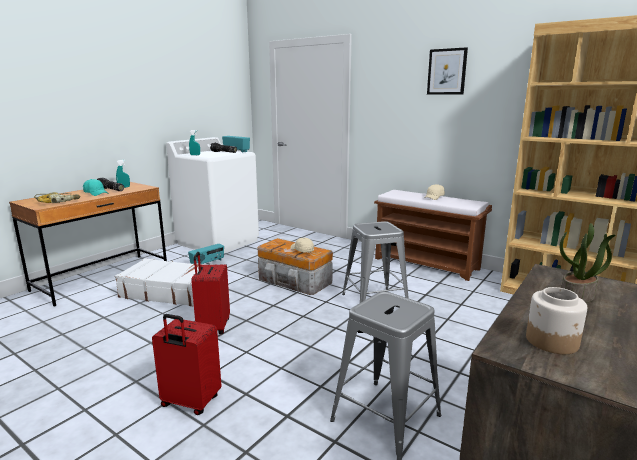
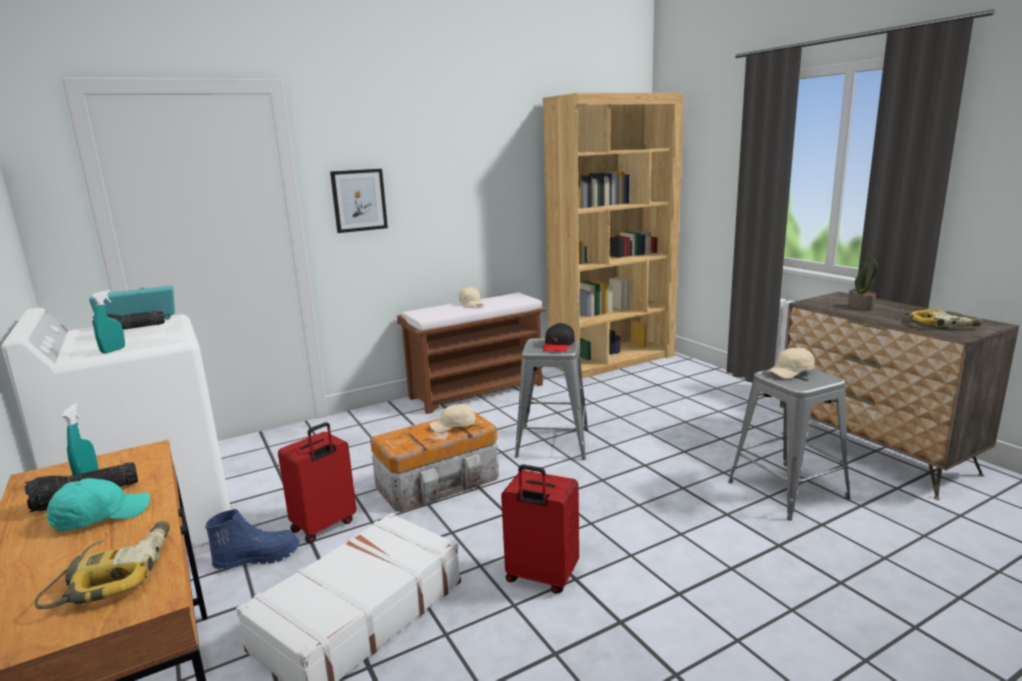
camera: 65 degrees left, 0 degrees up
(190, 402) = (743, 617): red suitcase -> red suitcase (324, 526)
(207, 263) = (257, 558): radio -> blue boot
(380, 229) = (558, 345): none -> black cap
(399, 305) = (791, 372): none -> beige cap
(447, 71) = (445, 142): picture -> picture (359, 200)
(552, 341) = (940, 324): jar -> power drill

